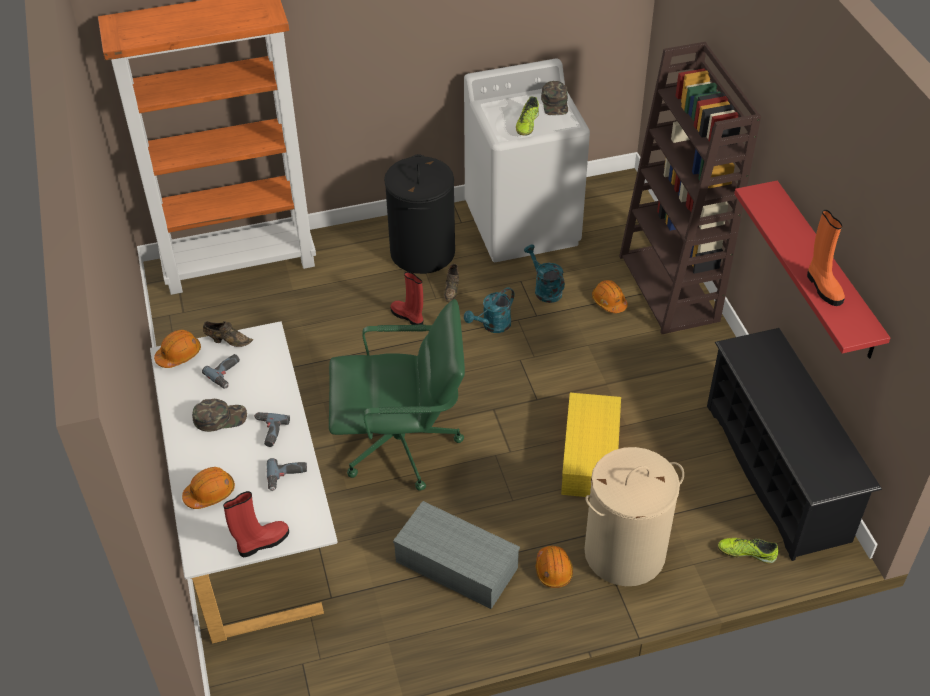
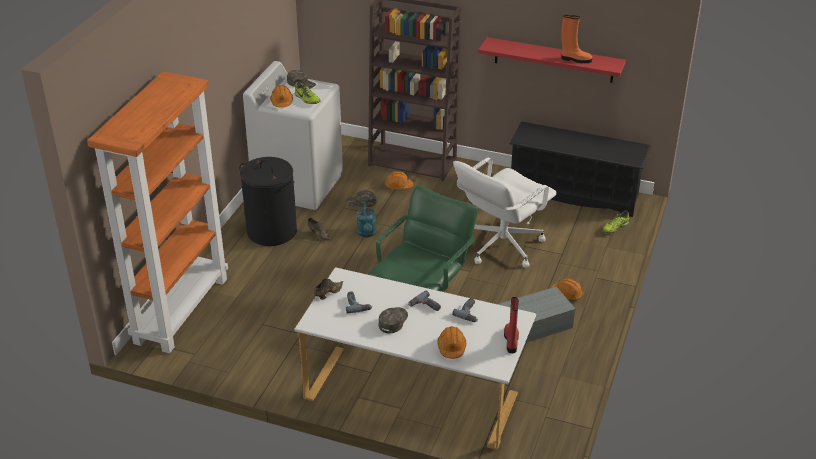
camera: 55 degrees left, 10 degrees down
(179, 354) = (316, 318): orange hard hat -> orange hard hat (281, 102)
(408, 317) = (320, 261): red boot -> none
(544, 289) = (361, 202): turquoise watering can -> green cap
(589, 454) = (501, 245): yellow storage box -> white office chair
(624, 553) = (579, 265): beige laundry basket -> none

